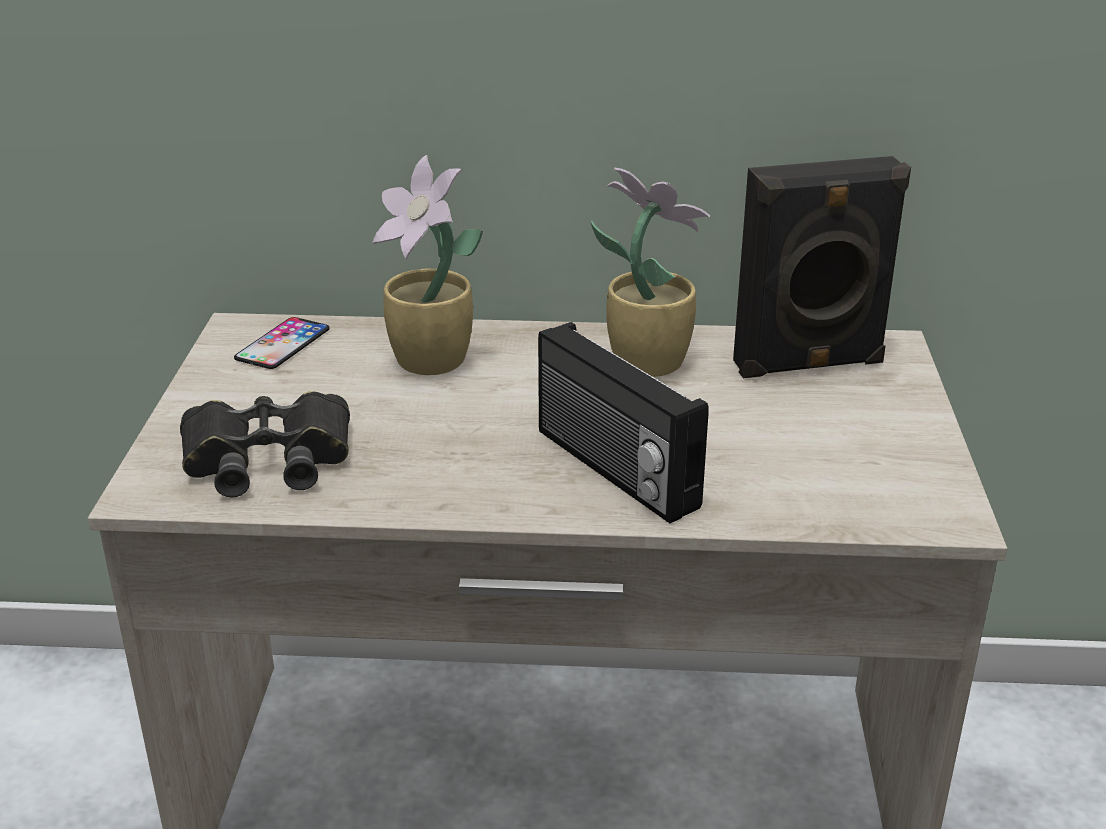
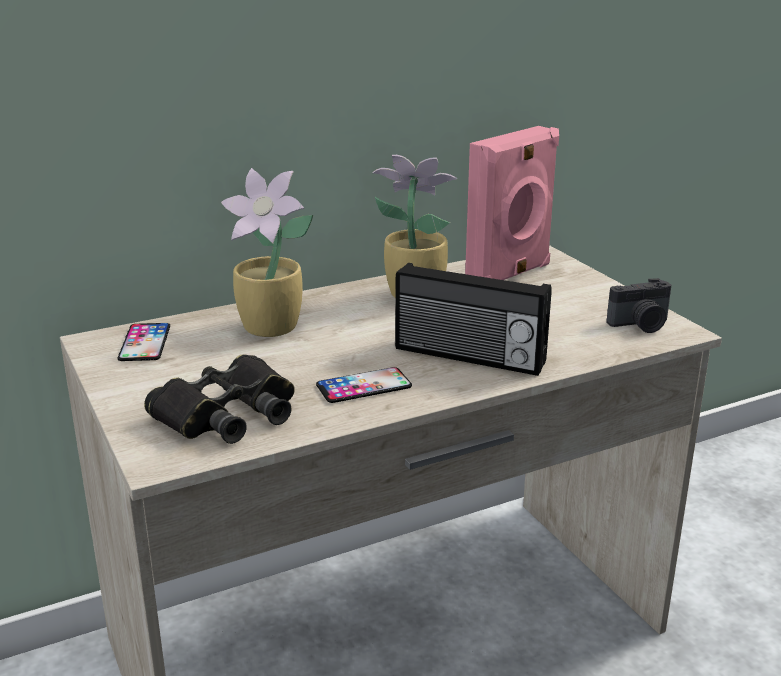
camera: 30 degrees left, 5 degrees down
(446, 470) = (364, 386): none -> phone
(809, 365) = (510, 274): black speaker -> pink speaker
(904, 492) = (641, 325): none -> camera

